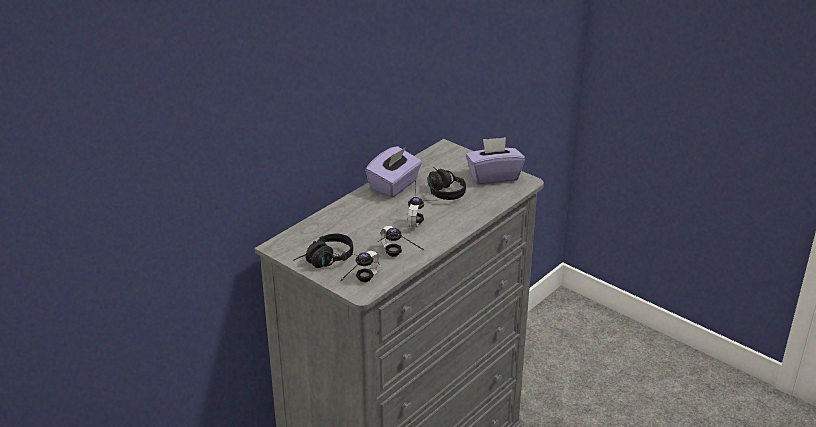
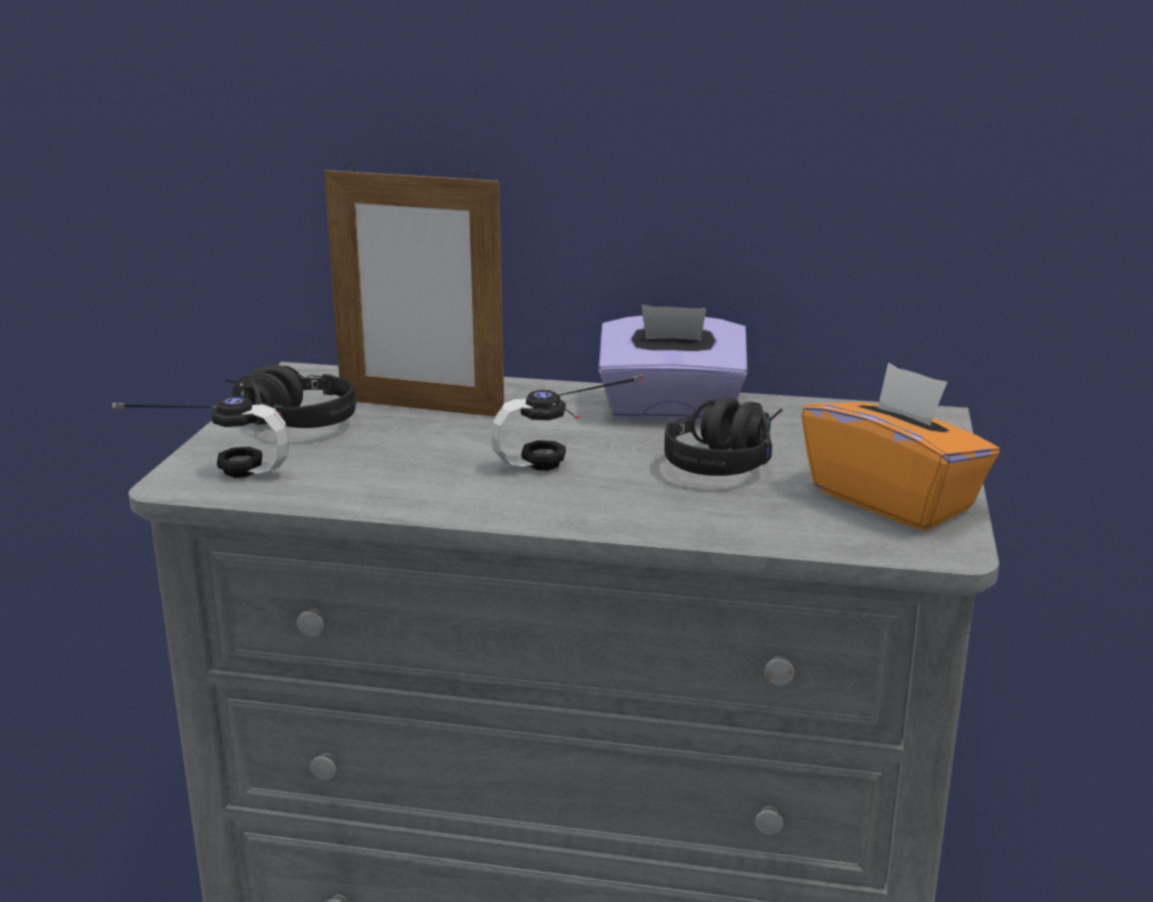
camera: 60 degrees right, 10 degrees down
(341, 230) = (421, 408): none -> picture frame
(394, 261) = (346, 482): headphones -> none
(493, 176) = (893, 499): purple tissue box -> orange tissue box

